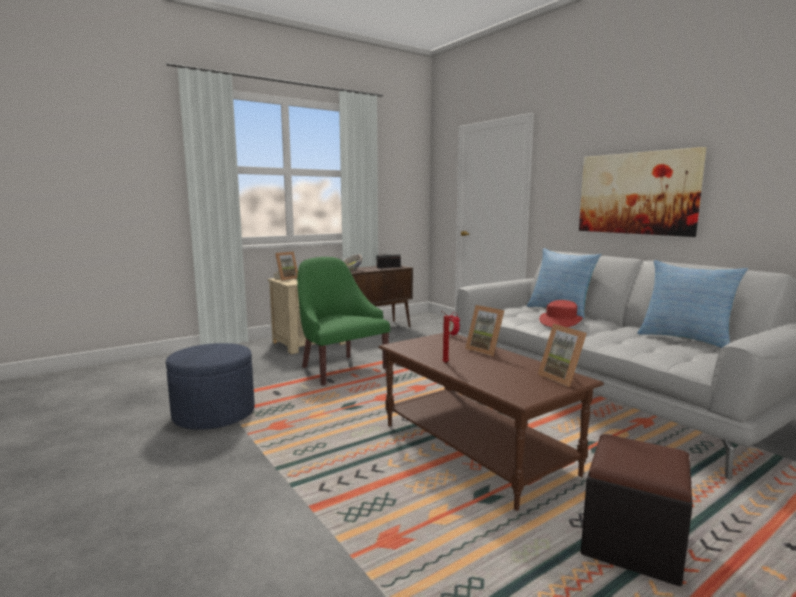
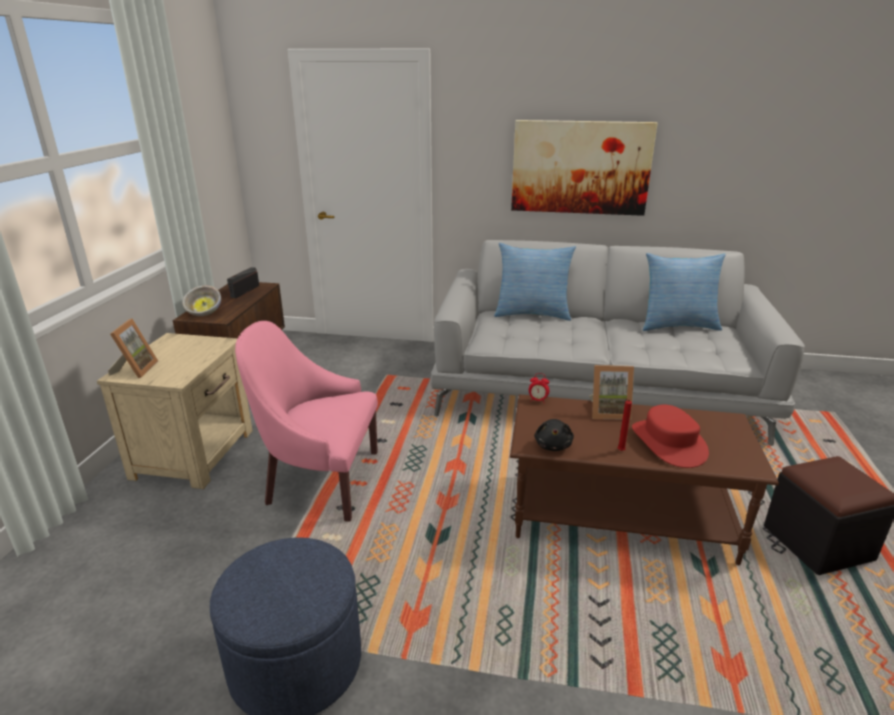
camera: 45 degrees left, 15 degrees up
(340, 368) = (320, 480): green armchair -> pink armchair
(410, 349) = (553, 445): none -> black plush toy
(560, 321) = (567, 334): red hat -> red hat (668, 443)
(563, 378) = (723, 424): picture frame -> none

